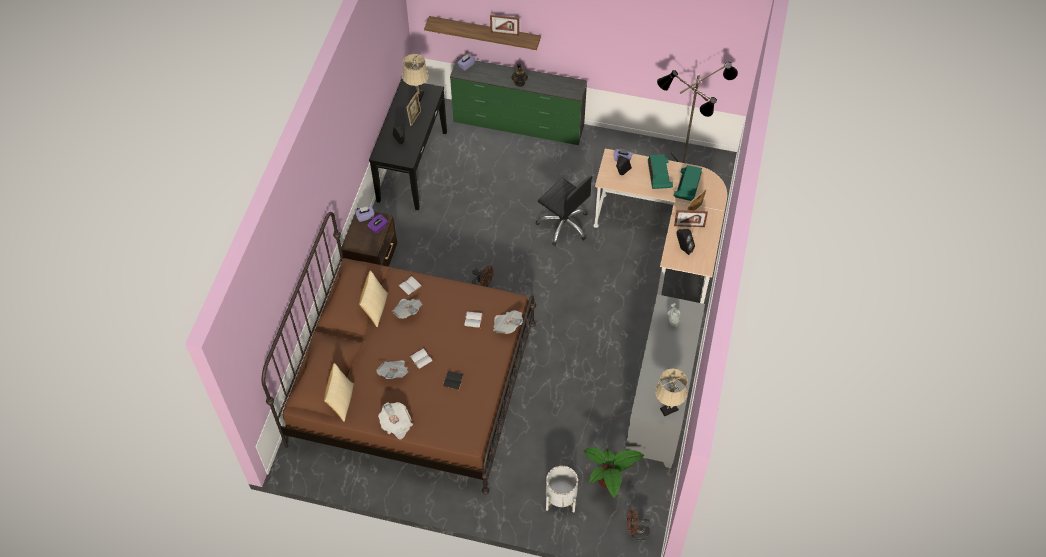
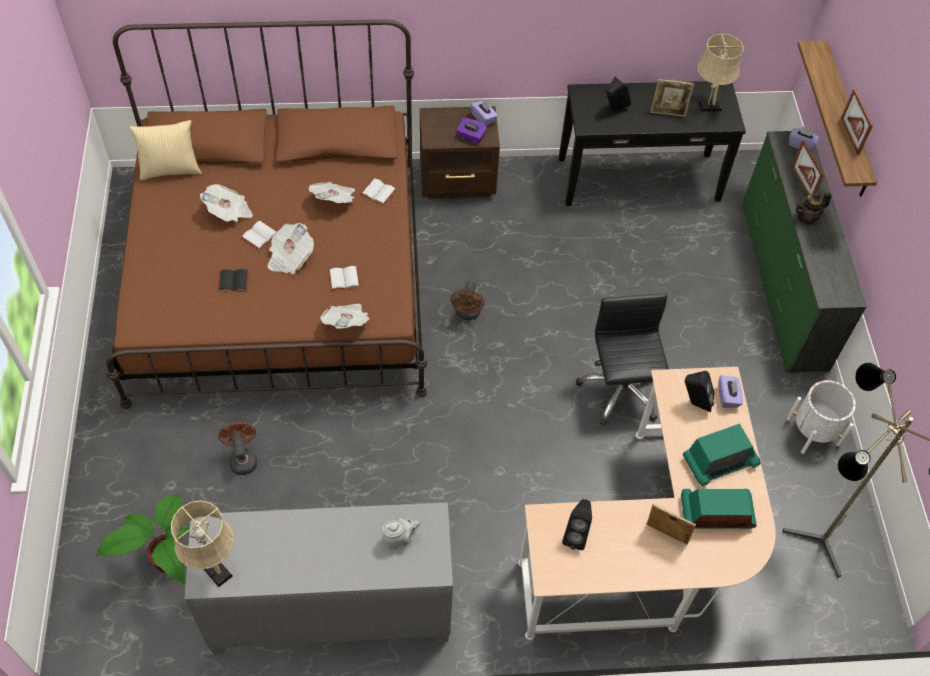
camera: 70 degrees right, 0 degrees up
(375, 309) = (328, 164): pillow -> none
(396, 424) = (147, 236): newspaper -> newspaper (290, 257)
(561, 498) = (132, 504): white planter -> white planter (813, 432)
(563, 225) = (620, 390): black office chair -> black office chair turned 150 degrees clockwise
(636, 531) = (90, 626): brown fan -> brown fan (242, 458)
(689, 226) = (630, 534): picture frame -> picture frame (802, 183)

